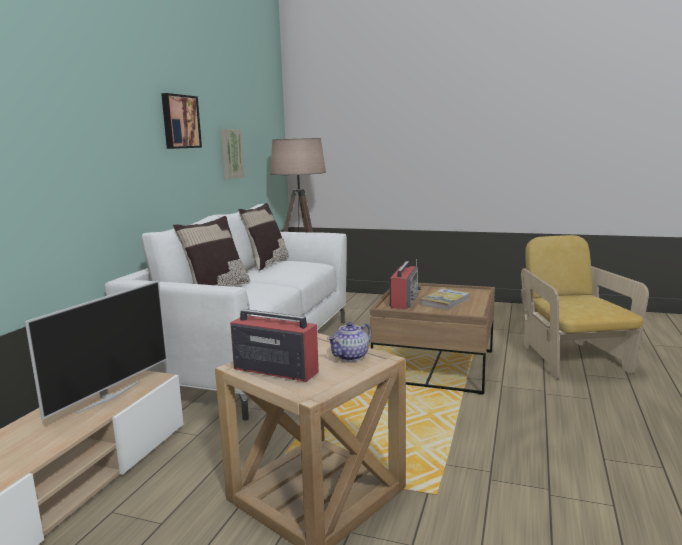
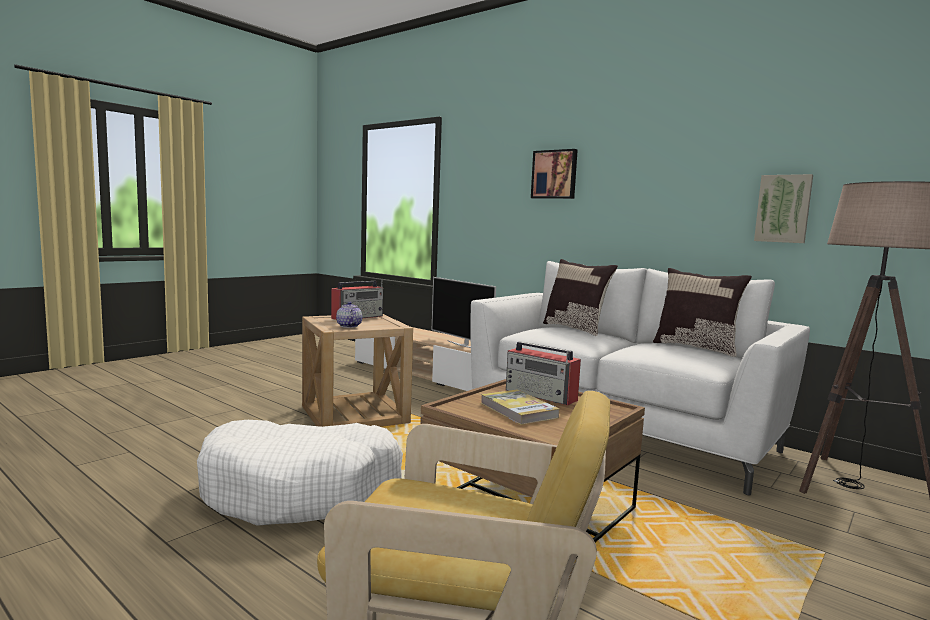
camera: 110 degrees right, 5 degrees down
(179, 122) = (675, 170): picture -> picture (554, 174)
(524, 446) = (301, 490): none -> white dog bed

